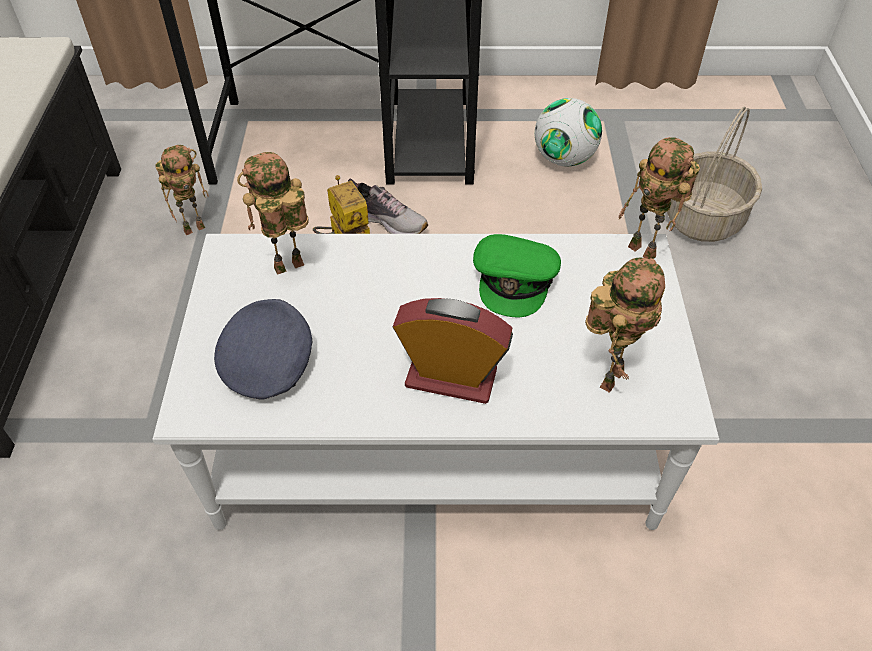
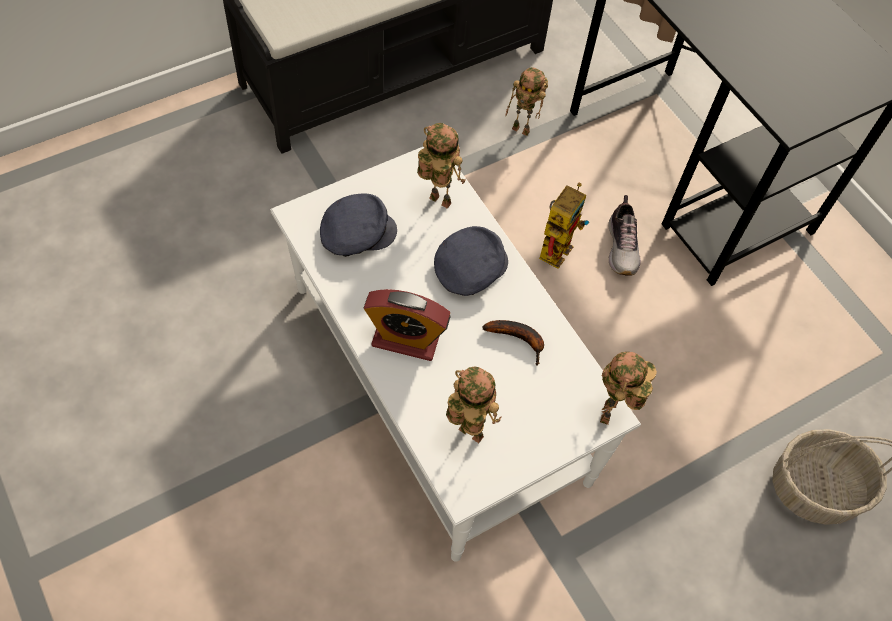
camera: 55 degrees right, 10 degrees up
(397, 280) = (469, 268): none -> grey cap
(451, 378) = (406, 339): alarm clock -> alarm clock turned 120 degrees clockwise
(515, 279) = (519, 339): green cap -> banana
(564, 159) = (800, 341): football -> none
(609, 375) = (467, 434): toy robot -> toy robot turned 150 degrees counterclockwise

